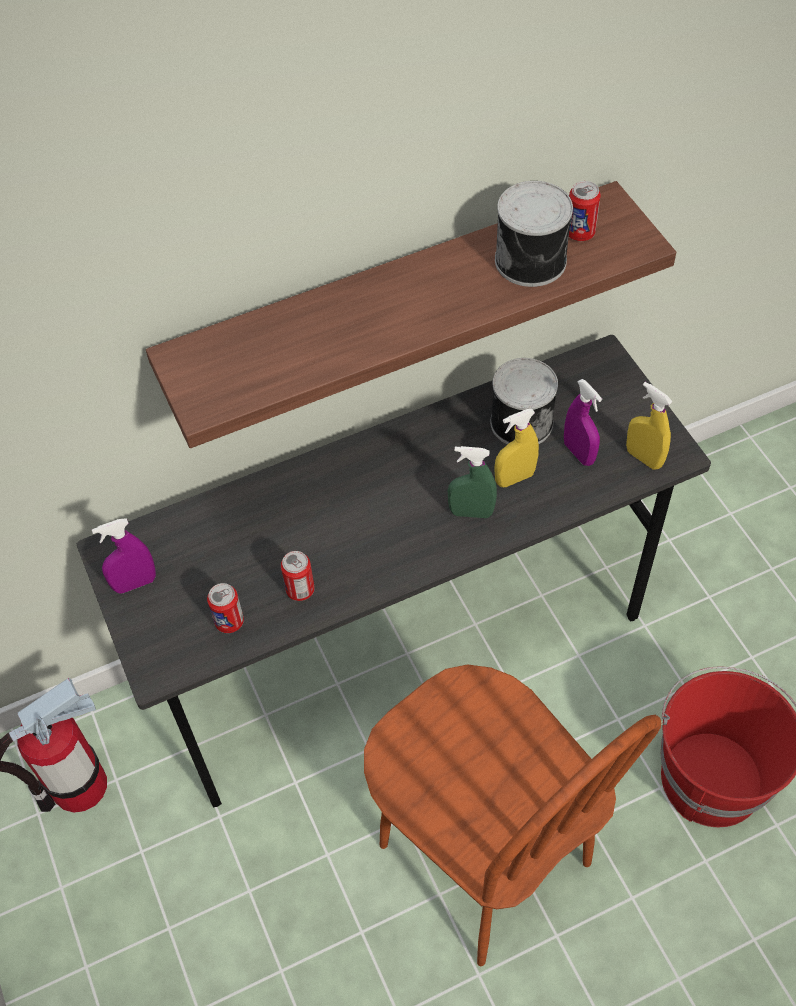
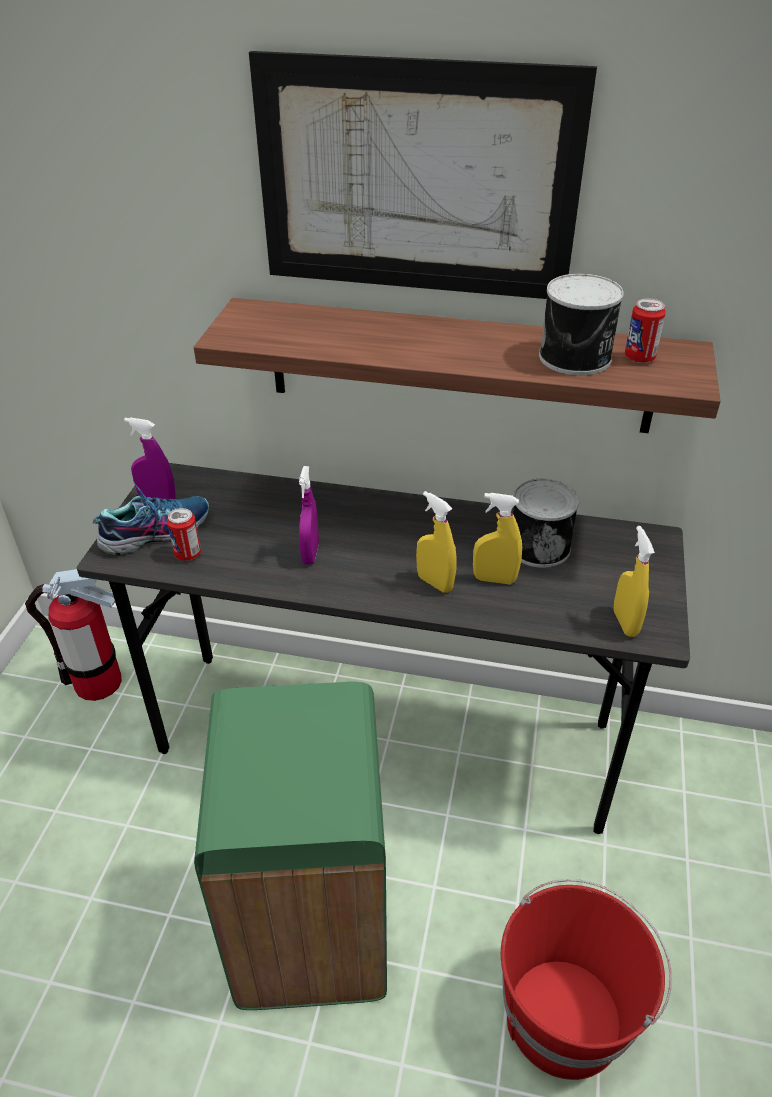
camera: 35 degrees right, 15 degrees down
(172, 618) = (156, 532): none -> shoe
(300, 590) = (255, 562): can -> none
(333, 166) = (416, 180): none -> picture
(471, 512) = (435, 583): green spray bottle -> yellow spray bottle
(483, 855) = (309, 928): brown chair -> green trash can
(579, 453) = (568, 590): purple spray bottle -> purple spray bottle (310, 553)

